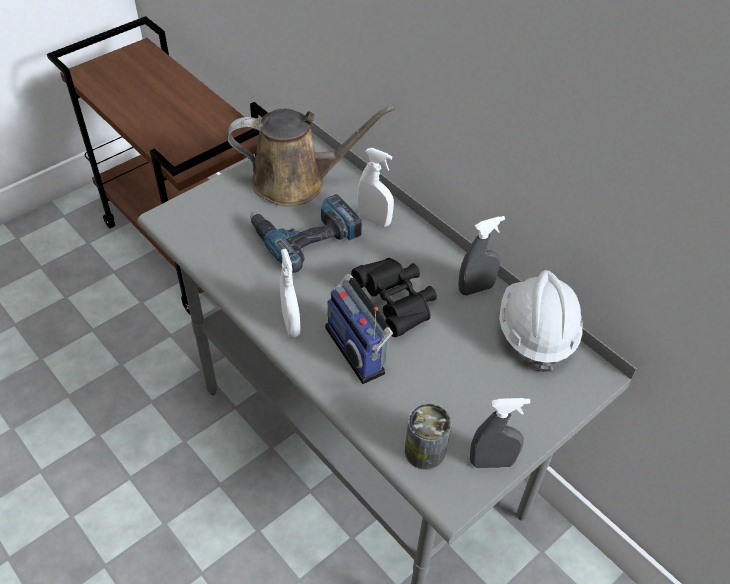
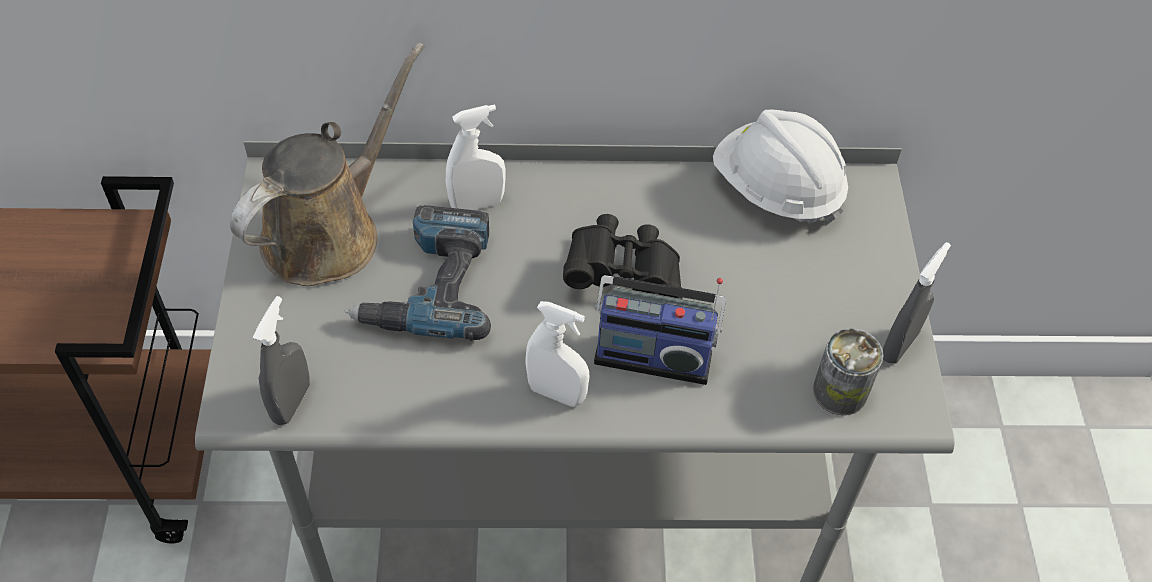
camera: 50 degrees left, 5 degrees up
(475, 289) = (671, 192): grey spray bottle -> grey spray bottle (291, 402)

